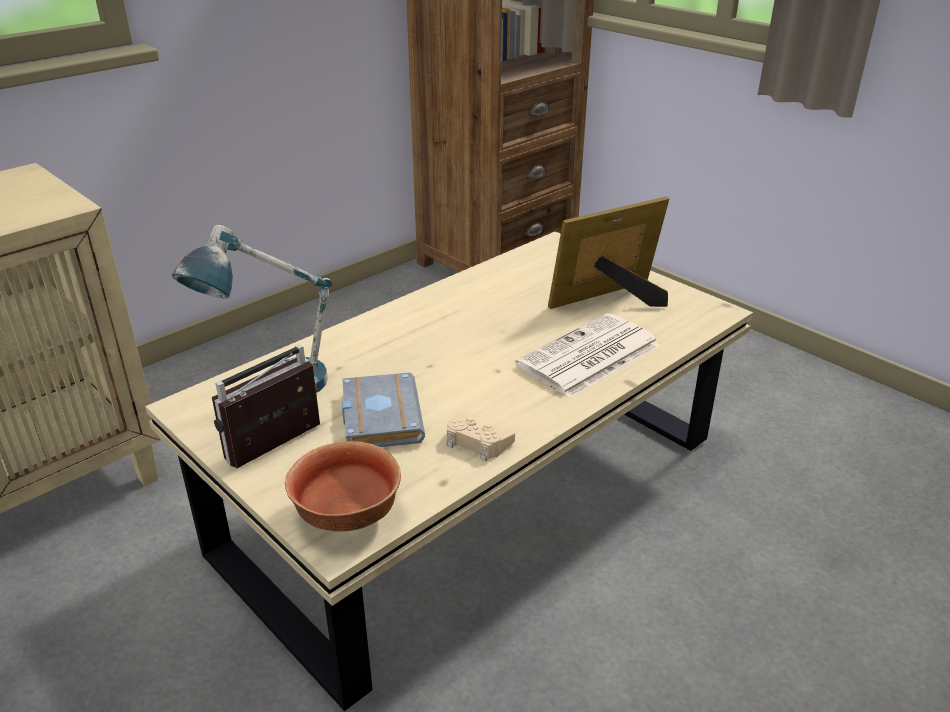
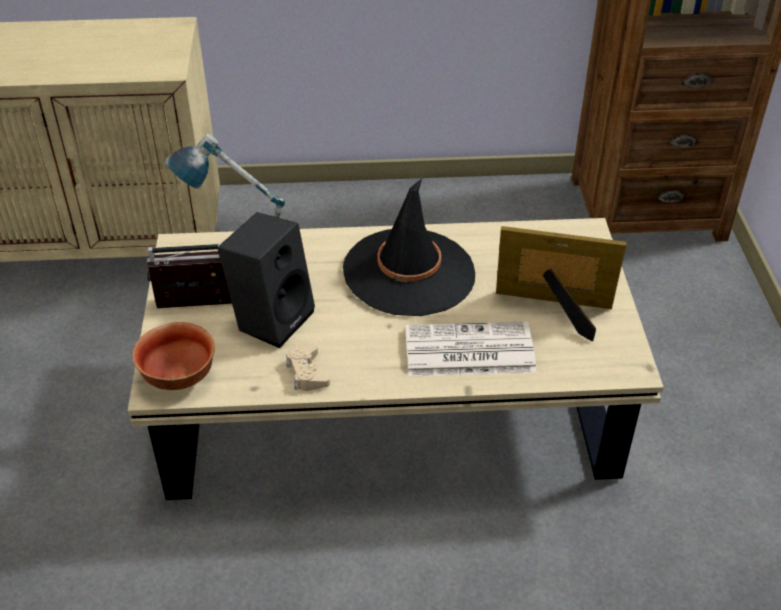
camera: 40 degrees right, 10 degrees up
(378, 416) = (272, 318): grey book -> black speaker
(458, 325) = (409, 272): none -> black hat

